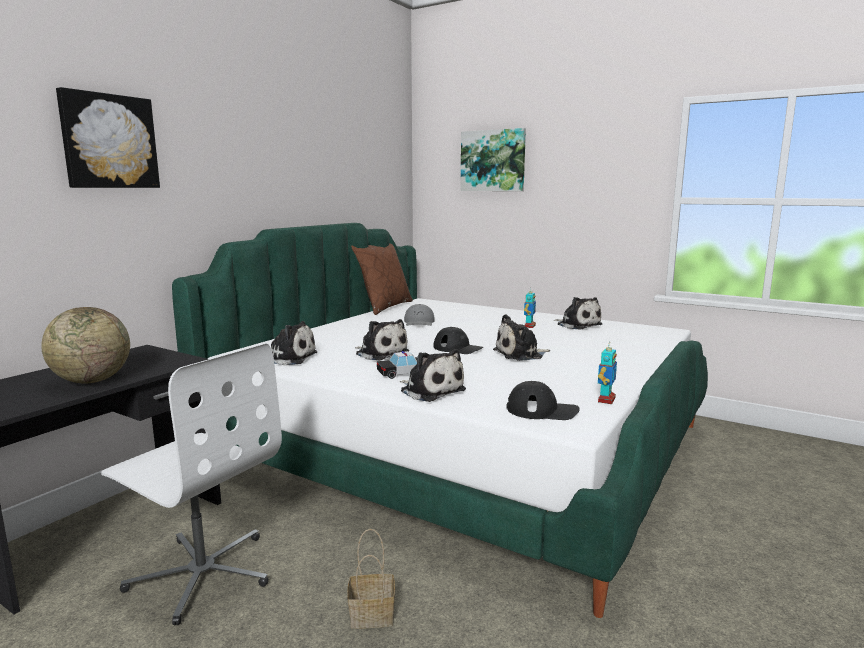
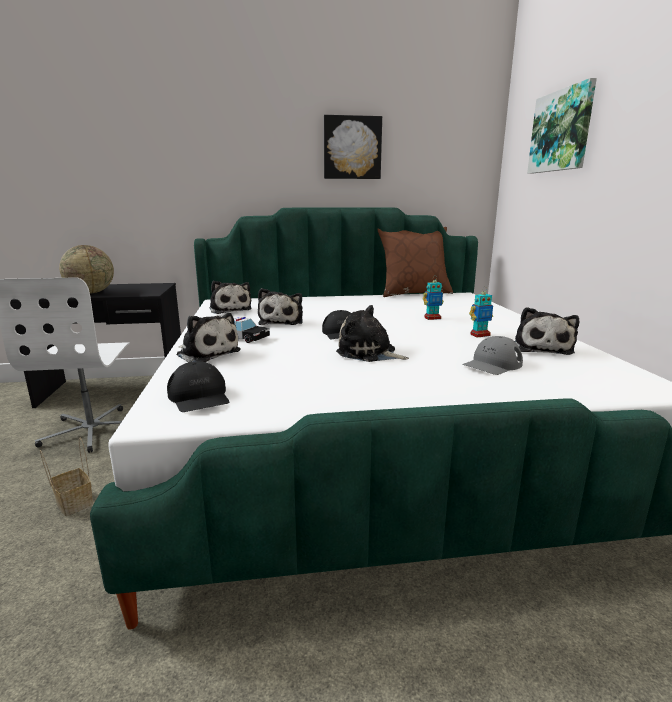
camera: 50 degrees right, 5 degrees up
(109, 141) = (153, 138): picture -> picture (352, 148)
(419, 322) = (393, 309): grey cap -> grey cap (492, 364)
(430, 390) = (207, 353): plush toy -> plush toy turned 60 degrees counterclockwise
(606, 400) = (272, 415): toy robot -> toy robot (432, 318)

